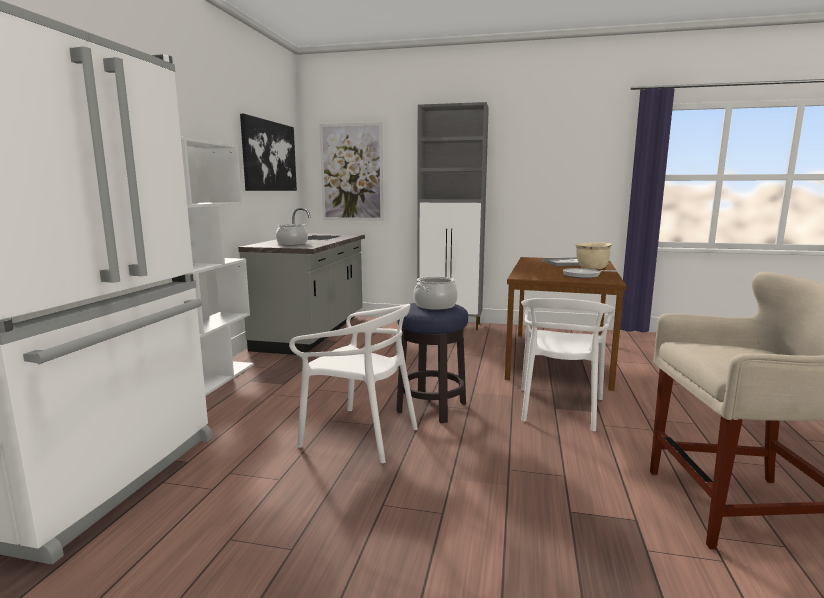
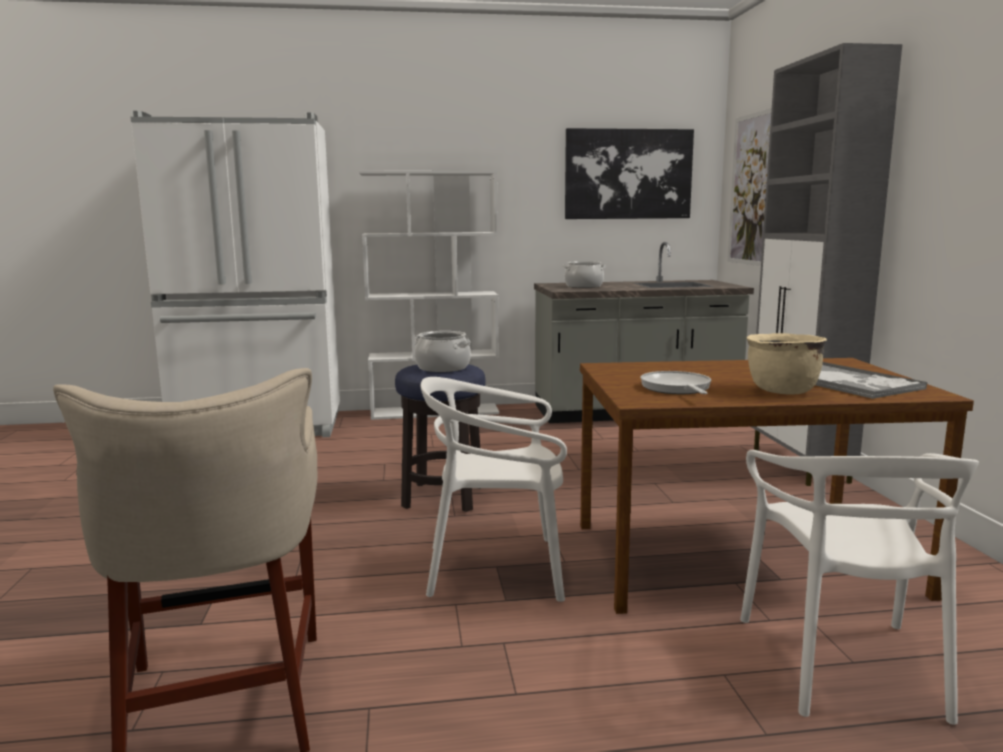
camera: 70 degrees right, 0 degrees up
(360, 435) = (356, 479): white chair -> white chair (843, 664)

